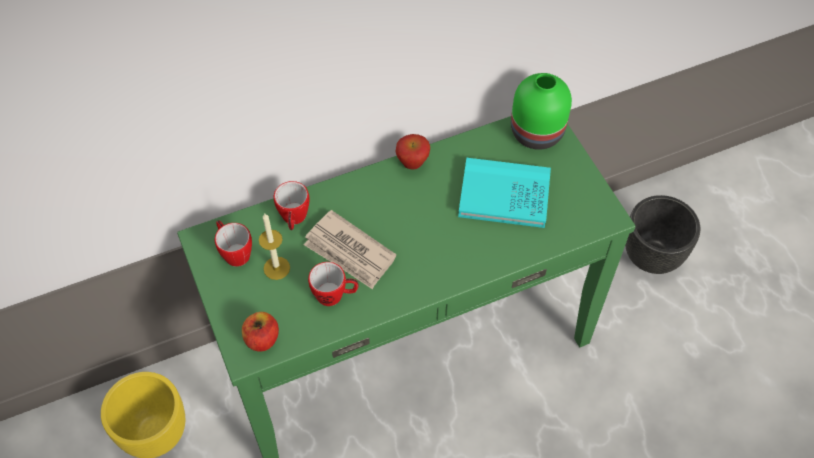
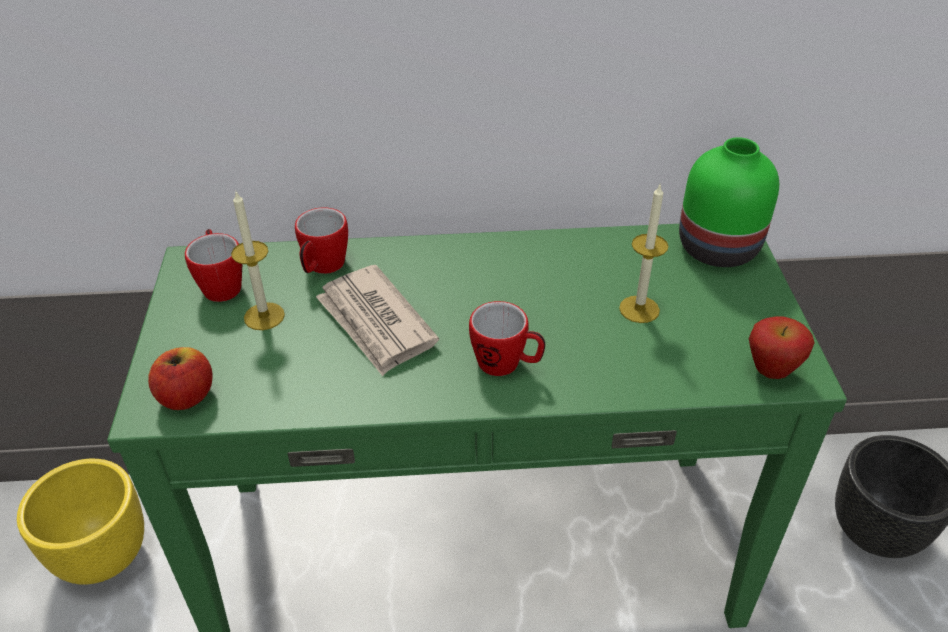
camera: 20 degrees right, 15 degrees down
(335, 295) = (324, 369): mug -> mug (507, 364)
(412, 164) = (519, 244): apple -> apple (771, 371)
(504, 195) = (639, 309): turquoise book -> candle

